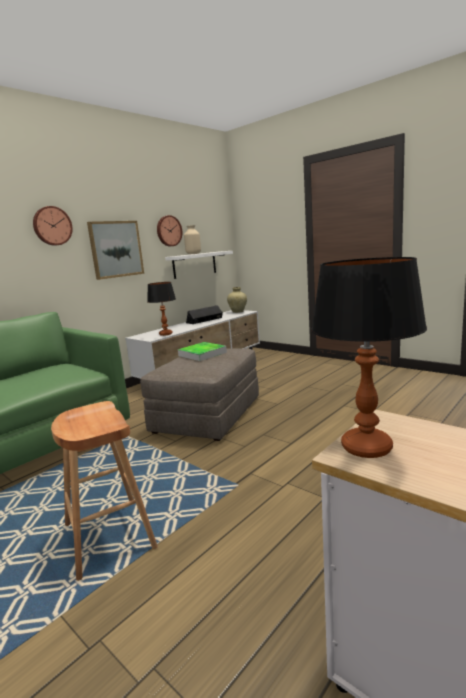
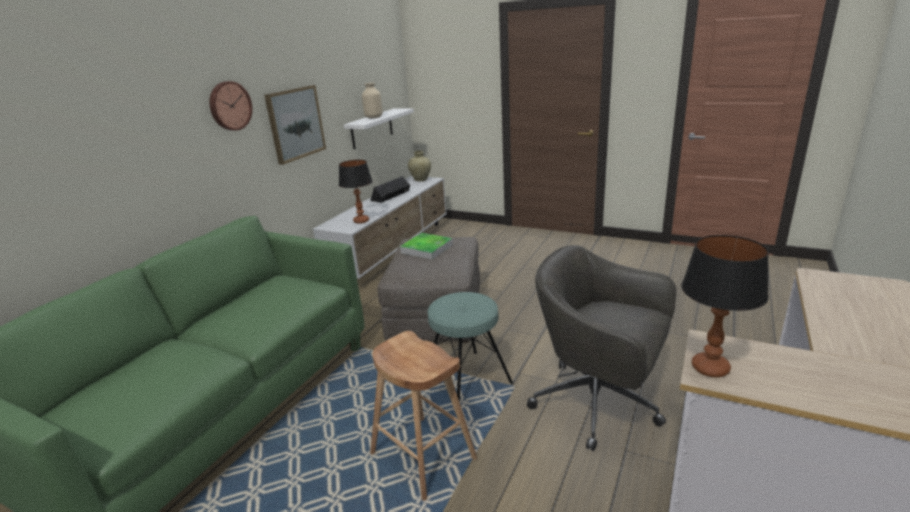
camera: 15 degrees left, 10 degrees up
(168, 231) = (345, 91): wall clock -> none
(198, 472) = (467, 379): none -> turquoise stool
(317, 514) = (599, 404): none -> grey office chair

